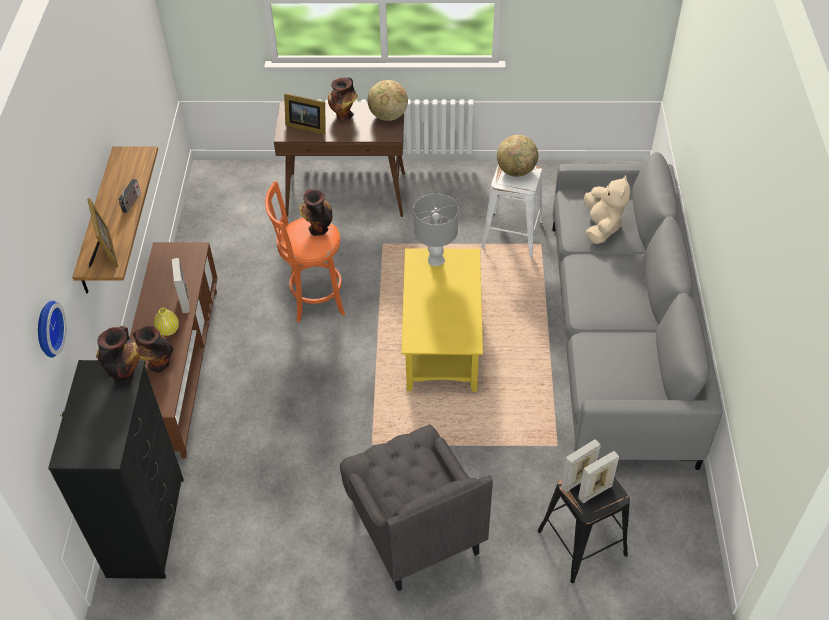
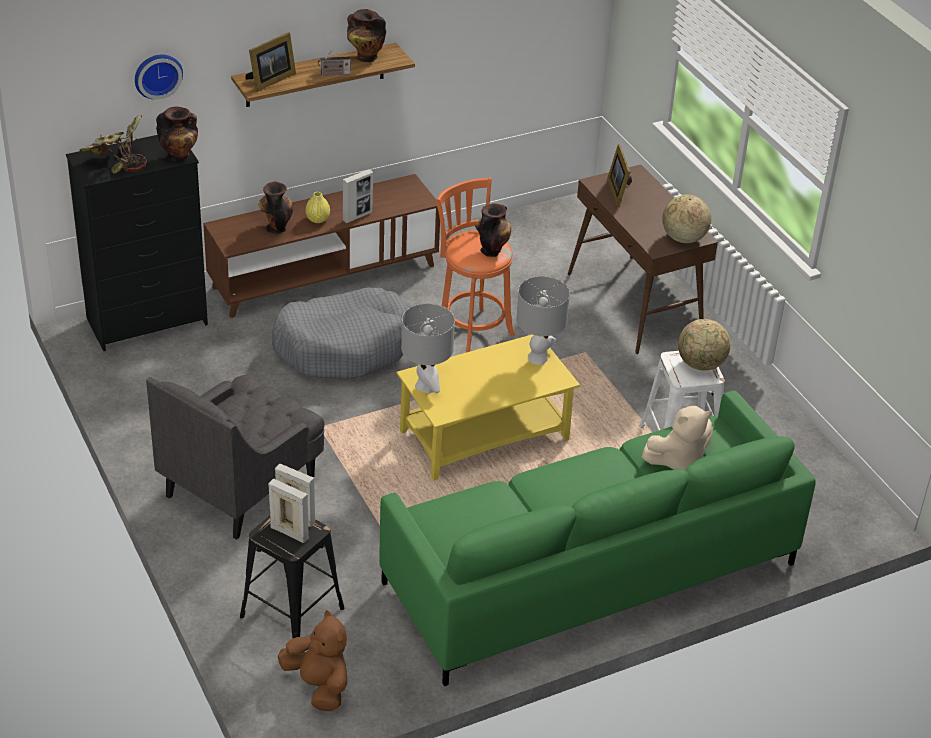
camera: 60 degrees right, 10 degrees down
(98, 428) = (116, 162): none -> potted plant
(279, 389) = (344, 346): none -> grey dog bed
(344, 115) = (658, 209): vase -> vase (365, 57)
(431, 340) = (426, 386): none -> grey table lamp
(618, 338) = (589, 572): grey sofa -> green sofa
(670, 553) = (318, 685): none -> brown plush toy

